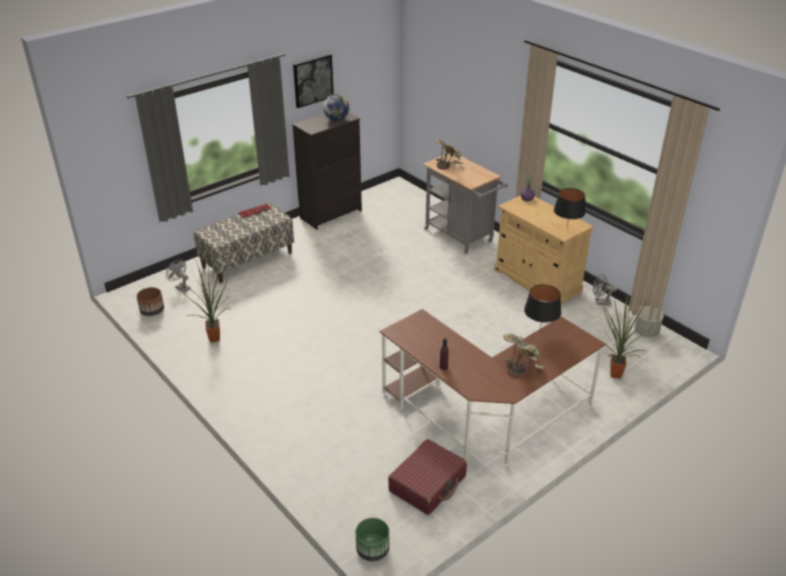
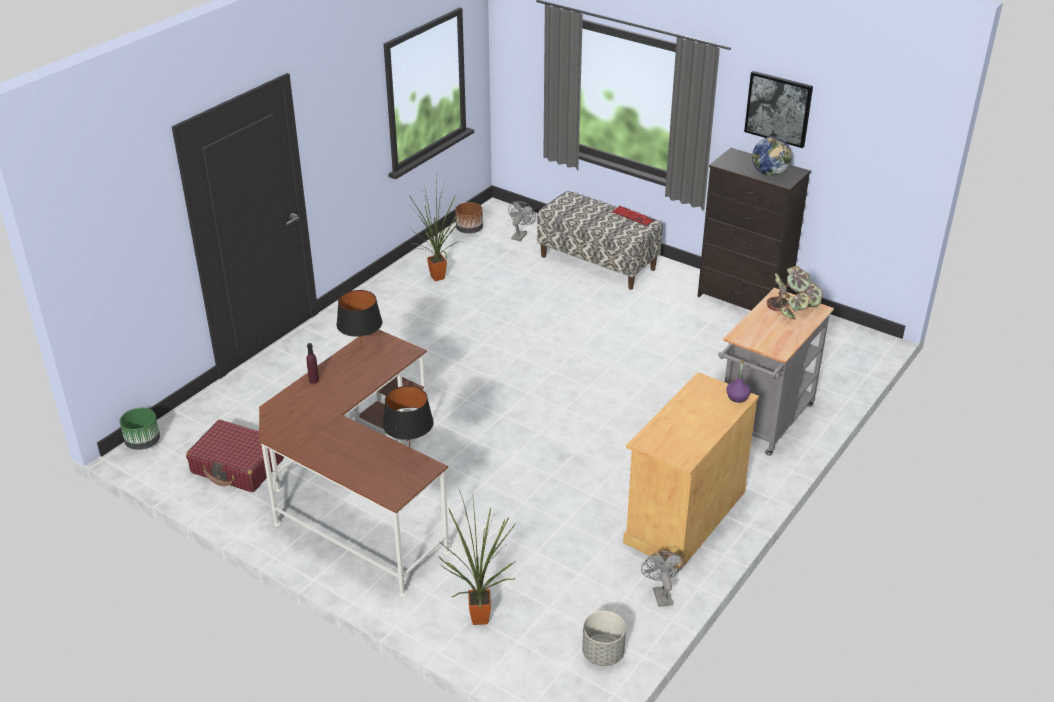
camera: 75 degrees right, 0 degrees up
(521, 363) = (334, 438): potted plant -> none
(566, 228) = (665, 444): black table lamp -> black table lamp (361, 347)

